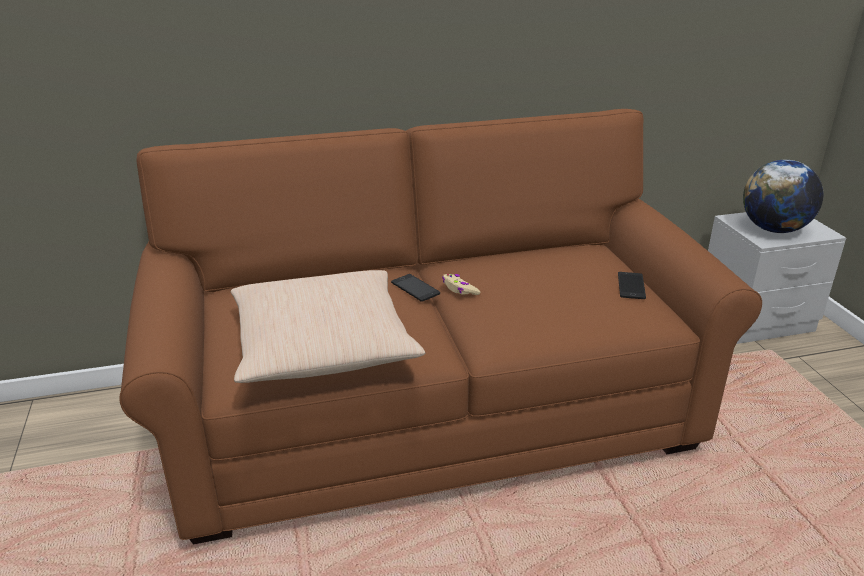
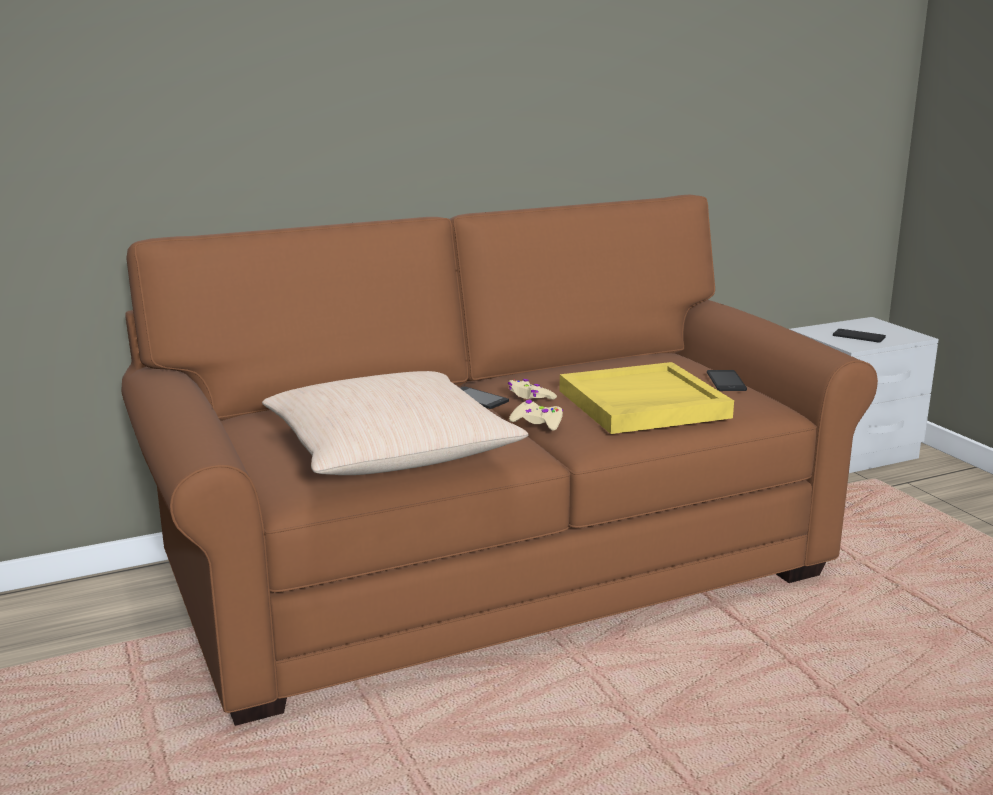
camera: 10 degrees left, 10 degrees down
(455, 321) = (538, 422): none -> beige game controller
(549, 308) = (642, 404): none -> yellow tray
(774, 229) = (858, 336): globe -> phone

